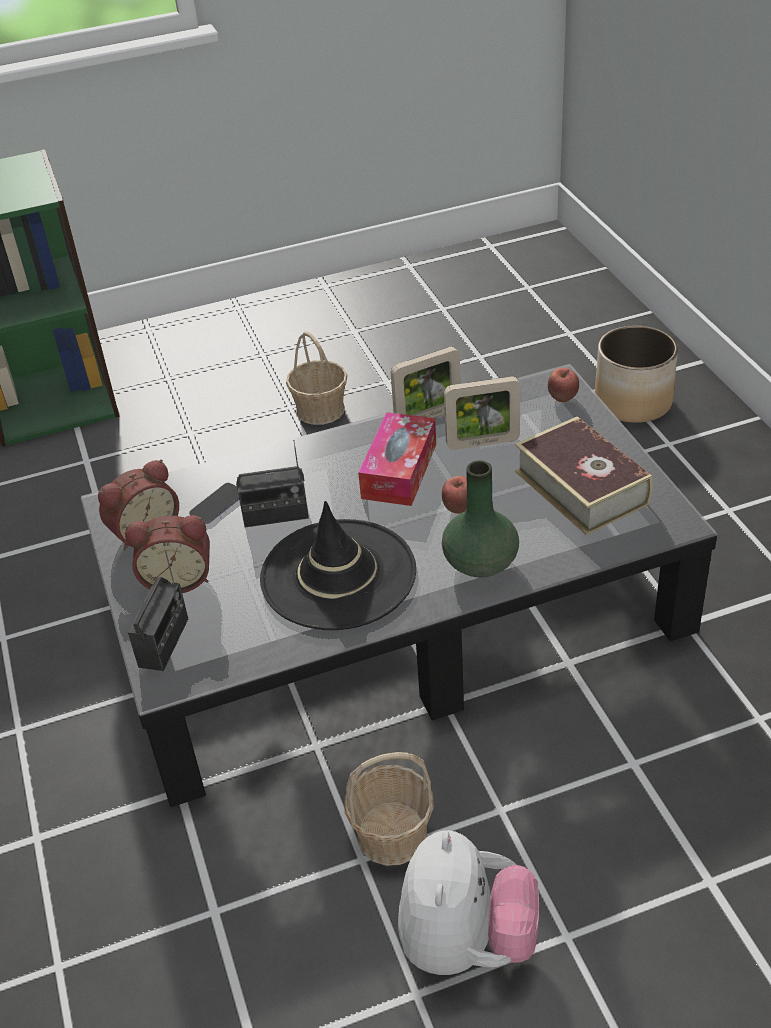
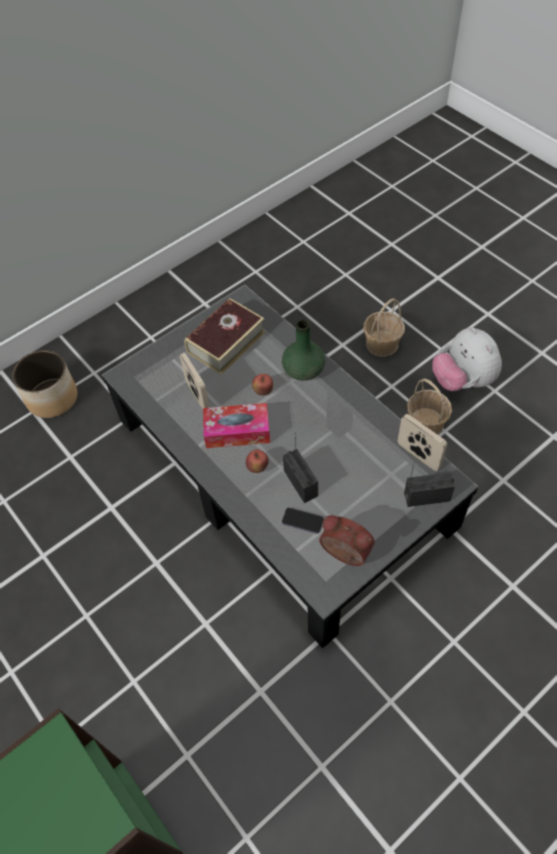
camera: 110 degrees left, 15 degrees up
(178, 578) = (375, 513): alarm clock -> none
(320, 409) = (86, 590): basket -> basket (381, 344)
(338, 575) = (338, 431): black hat -> none
(428, 416) = (177, 433): picture frame -> picture frame (418, 456)
(466, 942) = (462, 380): plush toy -> plush toy turned 105 degrees counterclockwise
(562, 398) = (142, 369): apple -> apple (257, 467)

